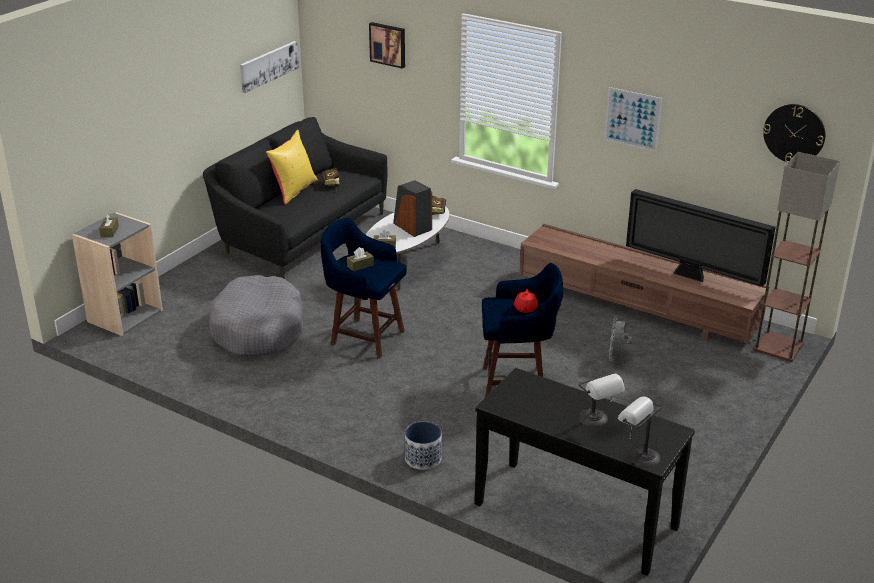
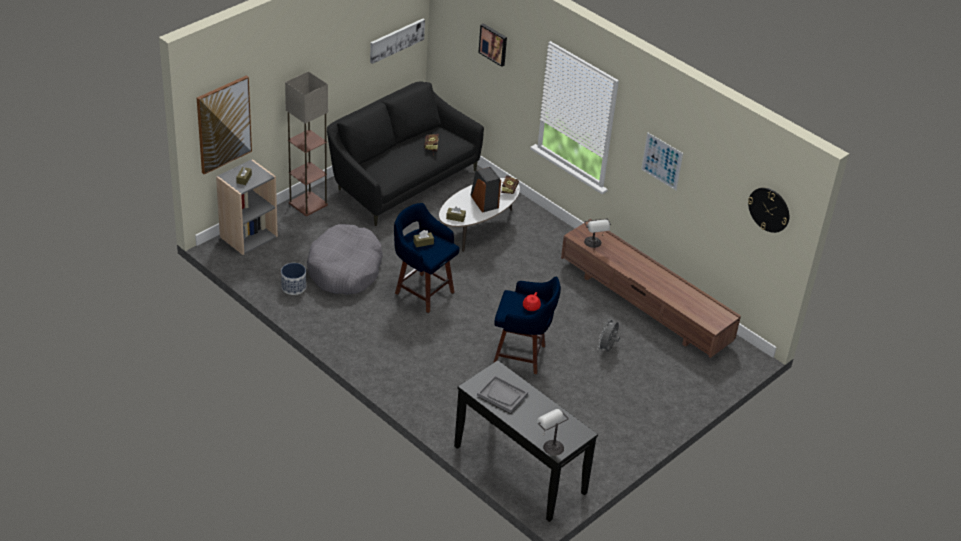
camera: 10 degrees right, 10 degrees up
(72, 160) = (223, 124): none -> picture
(294, 190) = (400, 148): yellow pillow -> none
(423, 459) = (431, 404): planter -> planter (293, 287)
(542, 406) = (502, 395): none -> grey tray
(597, 421) = (534, 414): table lamp -> table lamp (594, 244)
(691, 276) = (684, 294): television -> none
(778, 346) = (738, 363): floor lamp -> floor lamp (308, 203)

